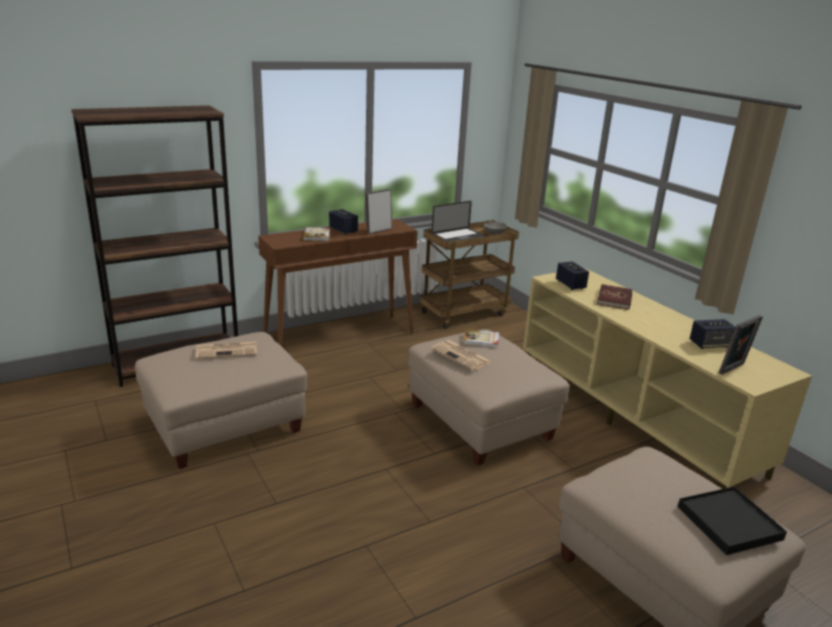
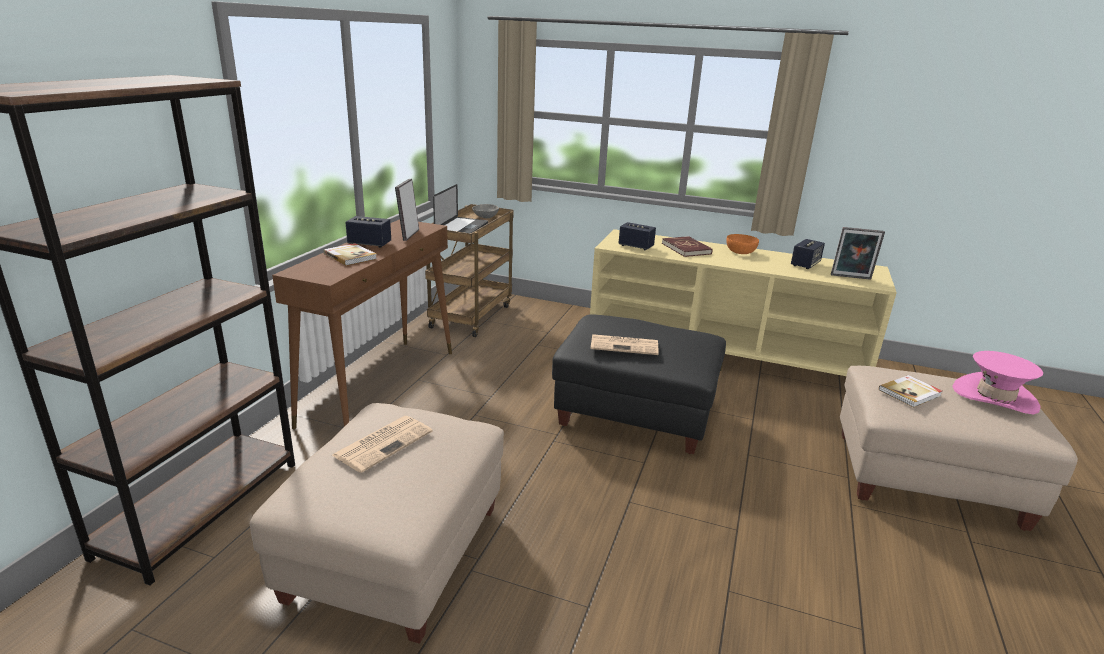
camera: 40 degrees left, 0 degrees up
(480, 422) = (635, 413): beige ottoman -> black ottoman
(481, 340) = (612, 325): book -> book (910, 393)
(665, 316) = (740, 252): none -> orange bowl
(729, 523) = (994, 397): black tray -> pink hat
(733, 369) = (851, 277): picture frame -> picture frame turned 90 degrees clockwise

